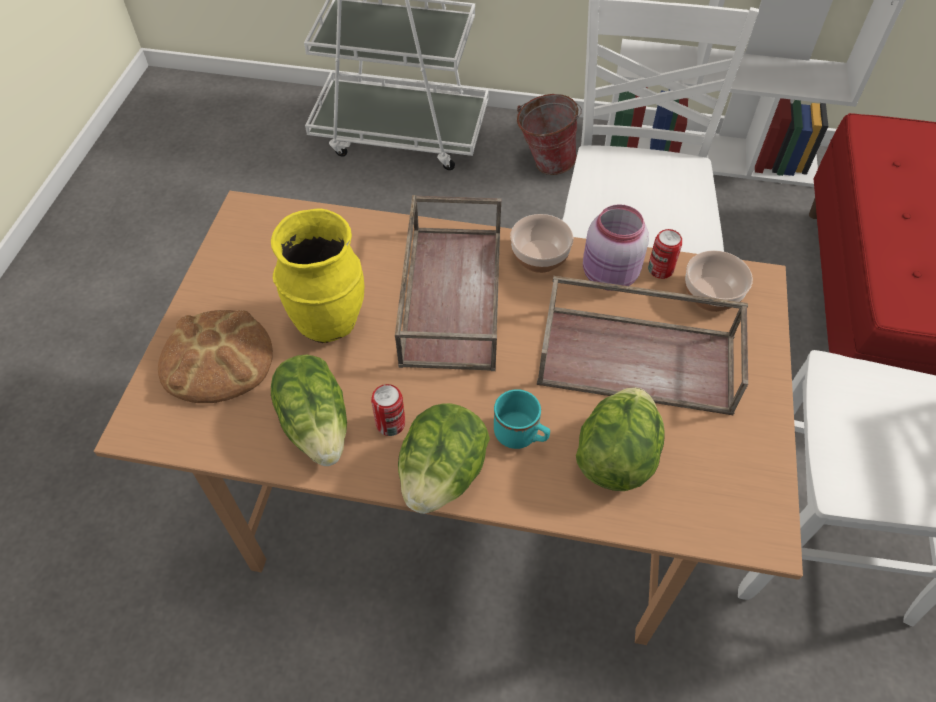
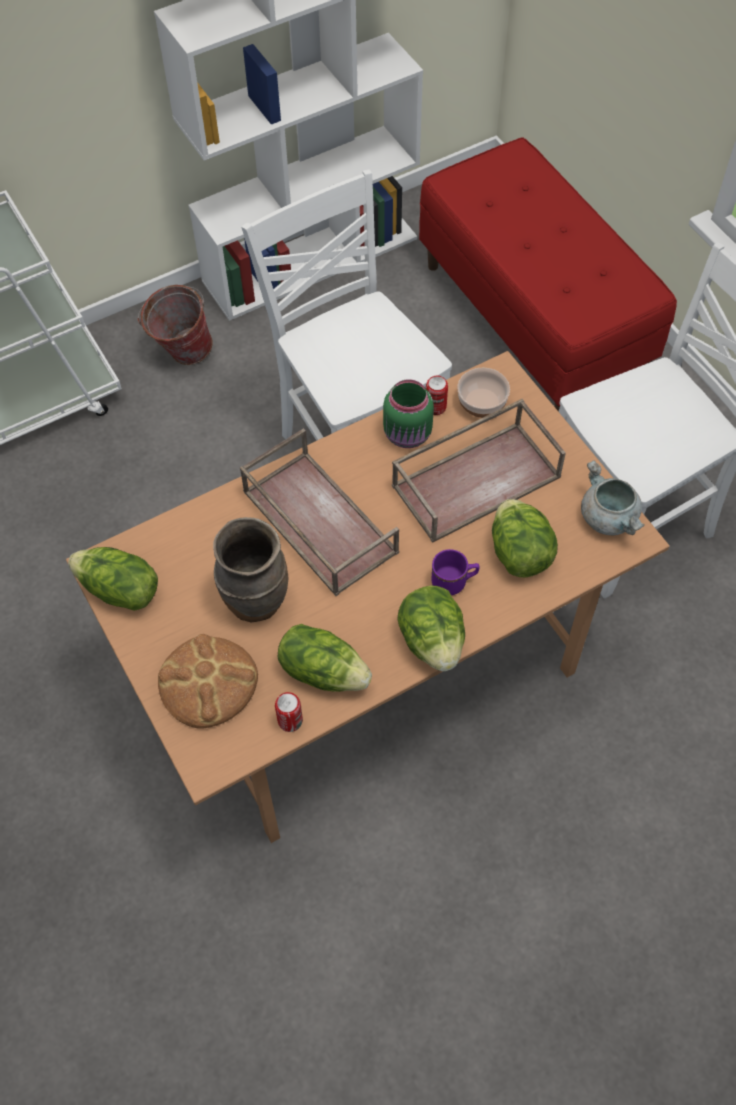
camera: 40 degrees left, 5 degrees up
(237, 239) = (119, 591): none -> lettuce
(328, 321) = (255, 600): yellow vase -> brown vase
(390, 424) = (369, 635): can -> can (290, 721)
(521, 435) = (454, 582): turquoise mug -> purple mug
(540, 257) = (350, 452): bowl -> none
(609, 276) = (408, 435): pink jar -> green jar
(753, 494) = (609, 518): none -> grey cooking pot

